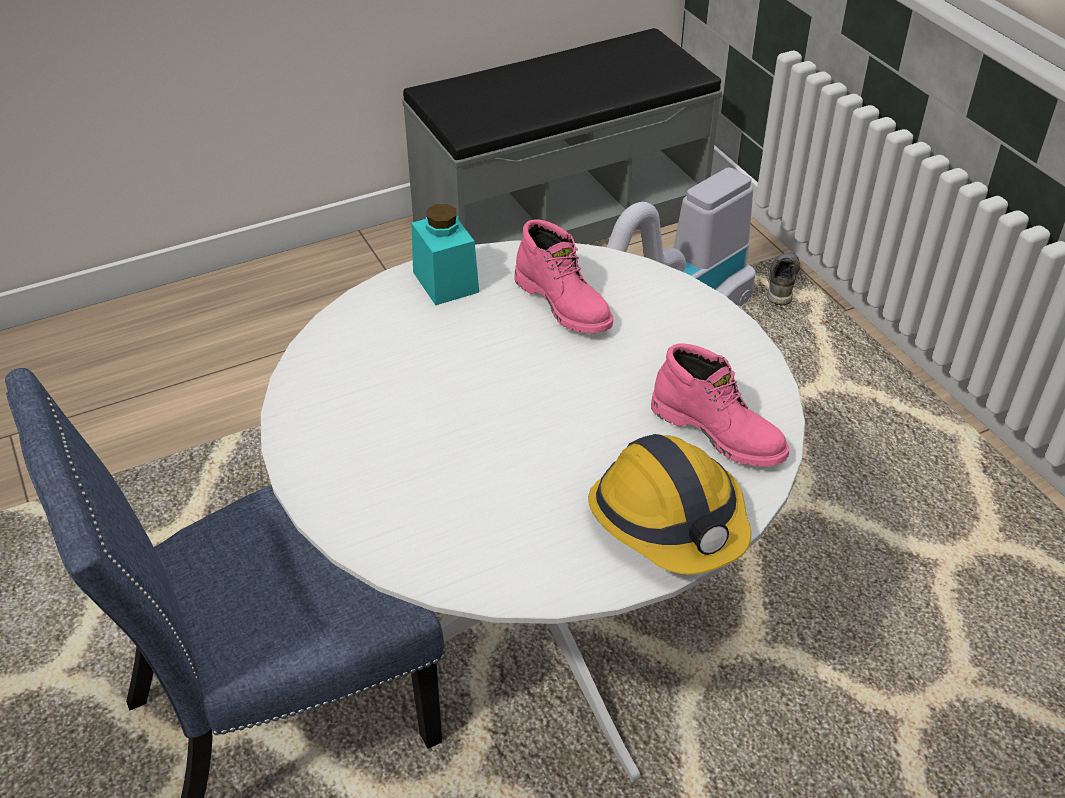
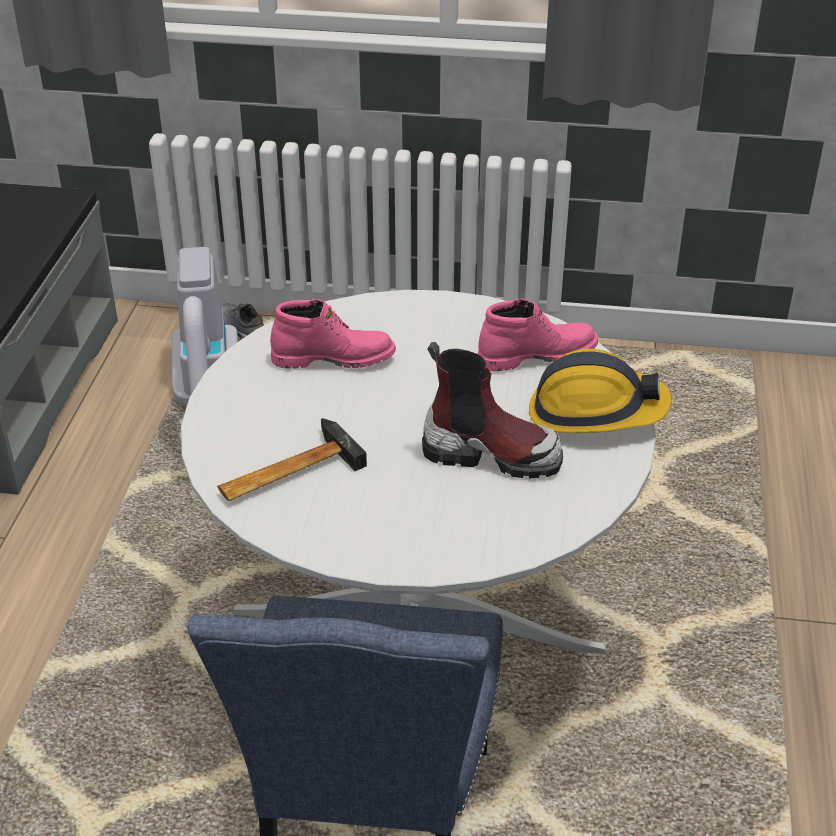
camera: 55 degrees left, 5 degrees down
(376, 356) = (286, 471): none -> hammer
(445, 282) = (237, 401): turquoise jar -> none
(522, 474) = (491, 454): none -> boot

